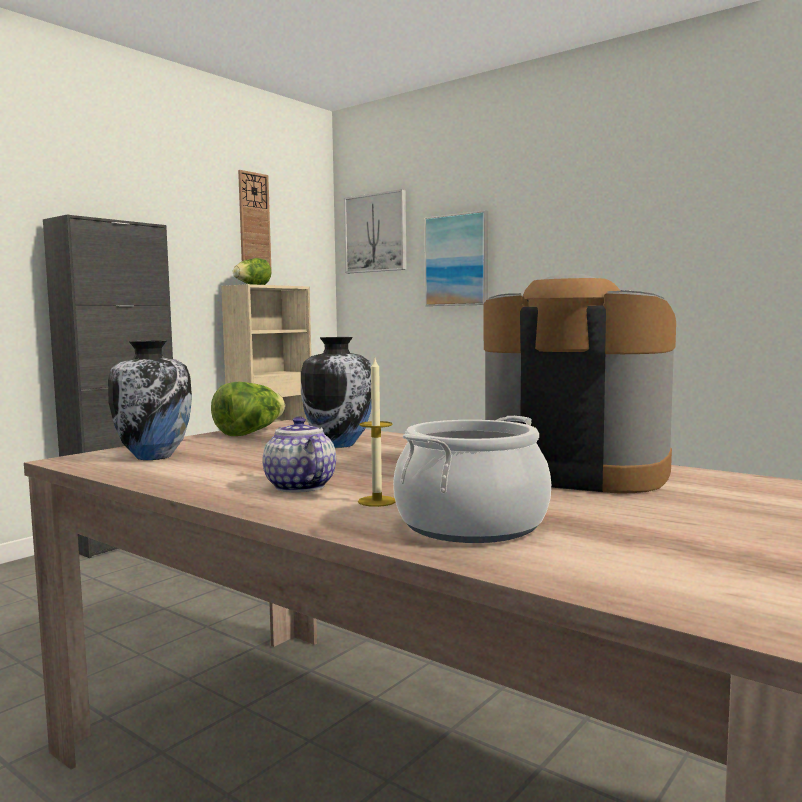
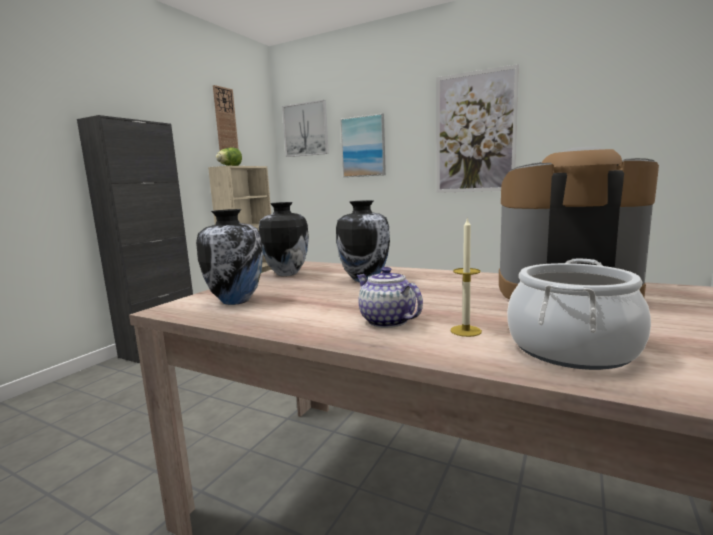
camera: 10 degrees left, 5 degrees up
(249, 433) = (286, 274): lettuce -> vase
(623, 242) = (475, 133): none -> picture

